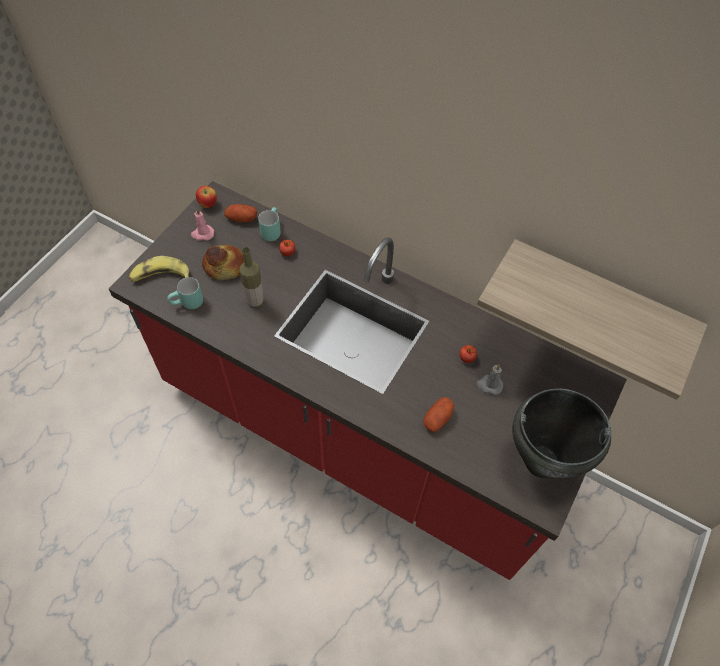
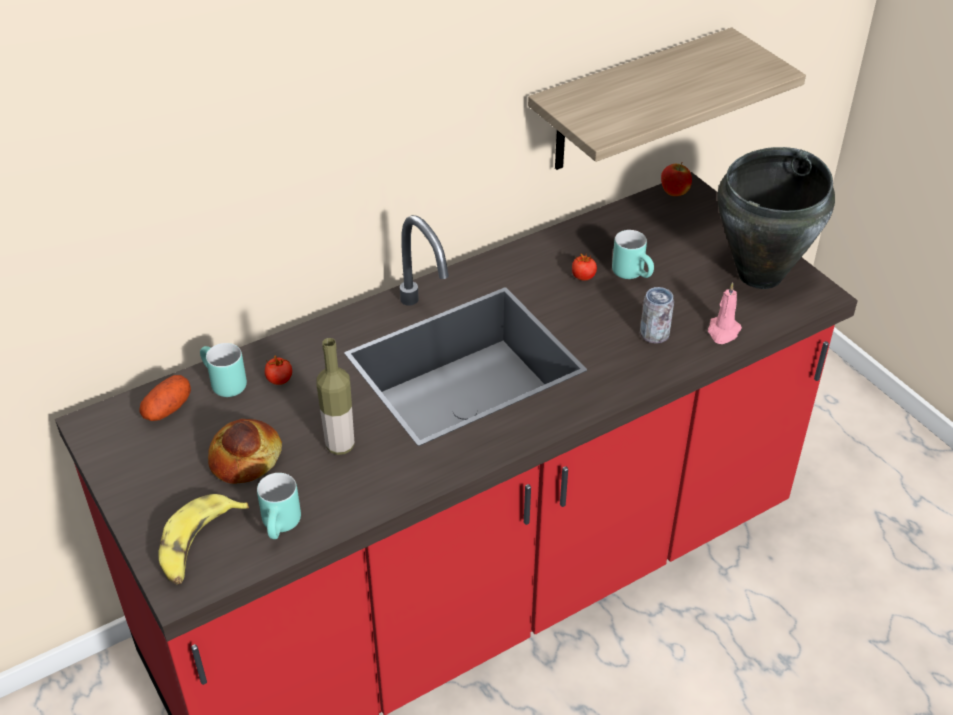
camera: 60 degrees left, 15 degrees down
(202, 234) = (156, 465): pink candle -> pink candle (723, 332)
(208, 204) = (100, 439): apple -> apple (674, 193)
(437, 418) = (654, 334): potato -> can
(489, 385) = (634, 274): grey candle -> turquoise mug

